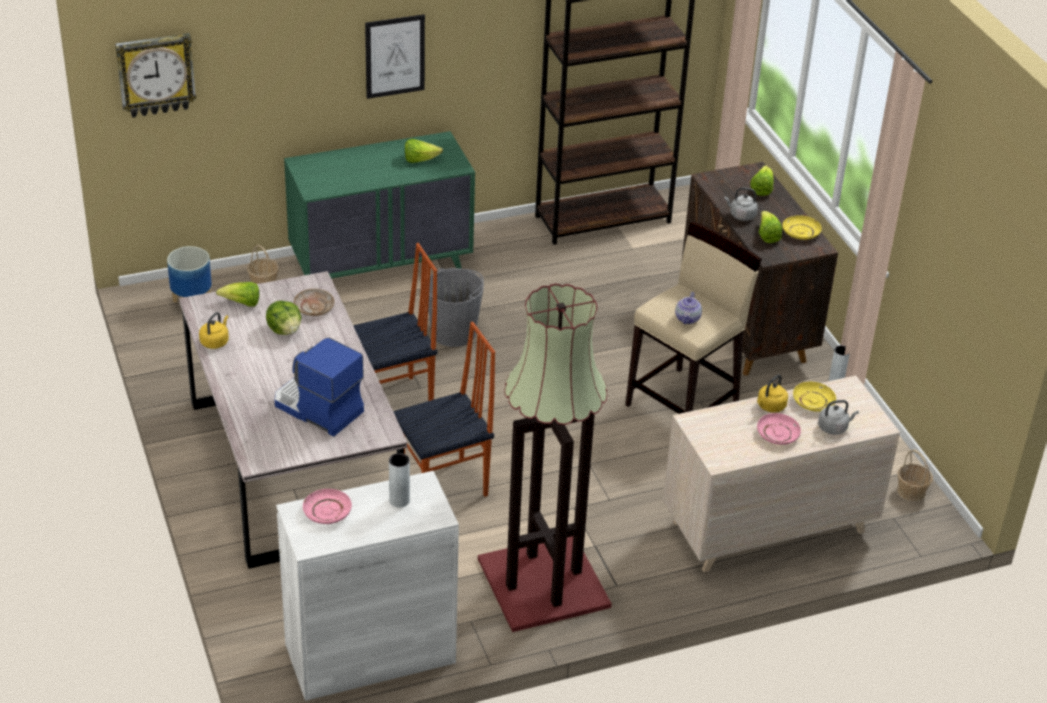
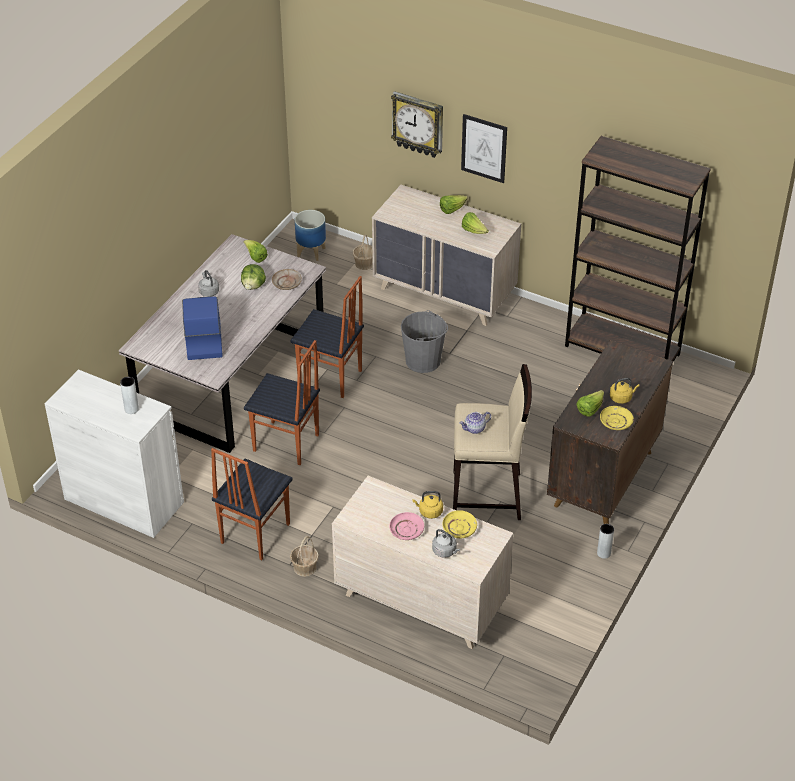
camera: 50 degrees right, 5 degrees up
(155, 74) = (321, 85): wall clock -> wall clock (418, 124)
(215, 341) = (212, 269): yellow kettle -> yellow kettle (621, 398)
(327, 512) = (92, 390): pink plate -> none
(381, 264) = (445, 293): green dresser -> beige dresser
(542, 584) = (254, 533): floor lamp -> chair
(741, 215) = (595, 386): grey kettle -> grey kettle (208, 291)
(761, 189) = (639, 378): lettuce -> lettuce (452, 209)
(911, 492) = (541, 650): basket -> basket (304, 567)

